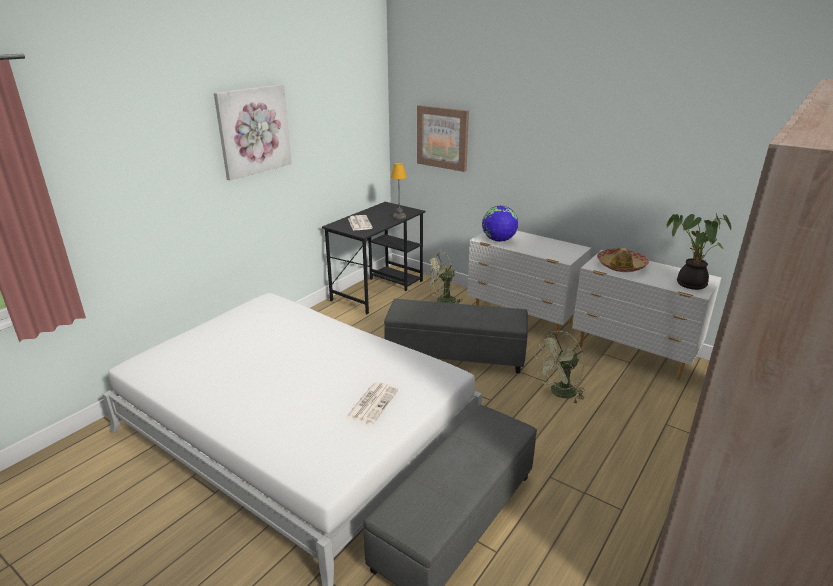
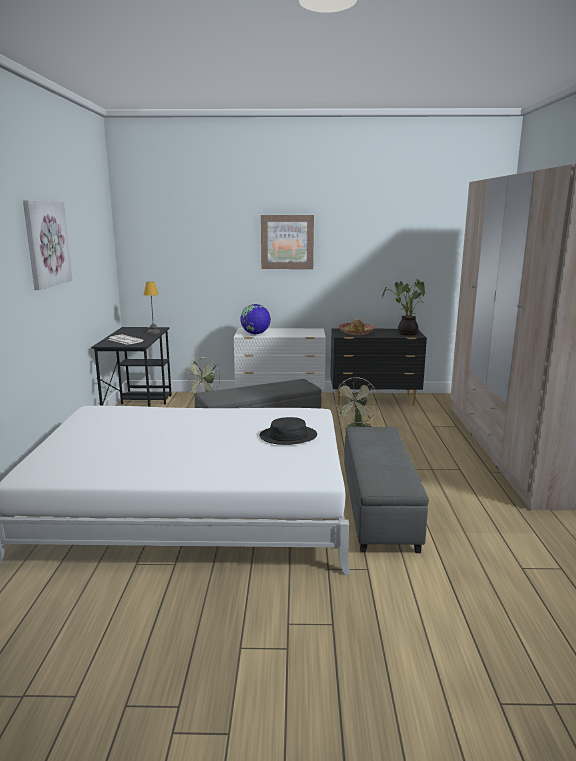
camera: 35 degrees left, 10 degrees down
(373, 402) = (288, 436): newspaper -> black hat
(442, 137) = (177, 259): picture -> picture (287, 242)
(634, 354) = (374, 400): white dresser -> black dresser

